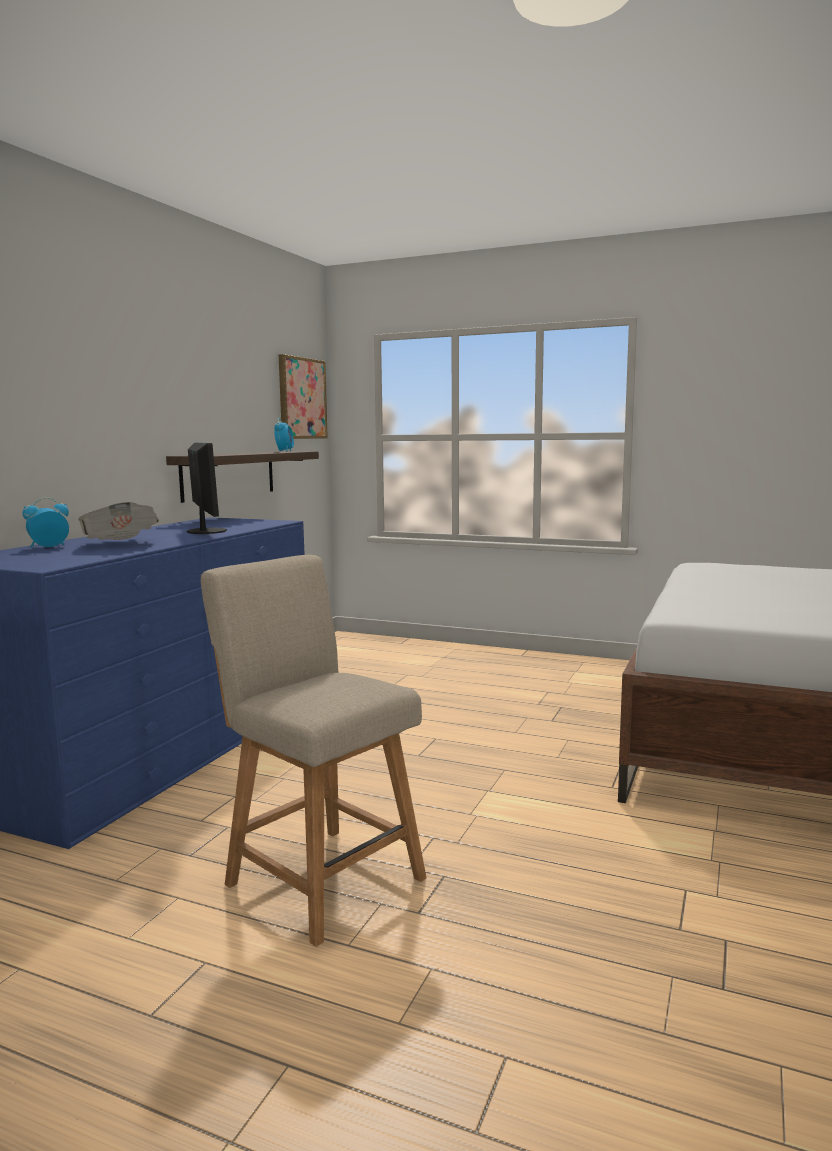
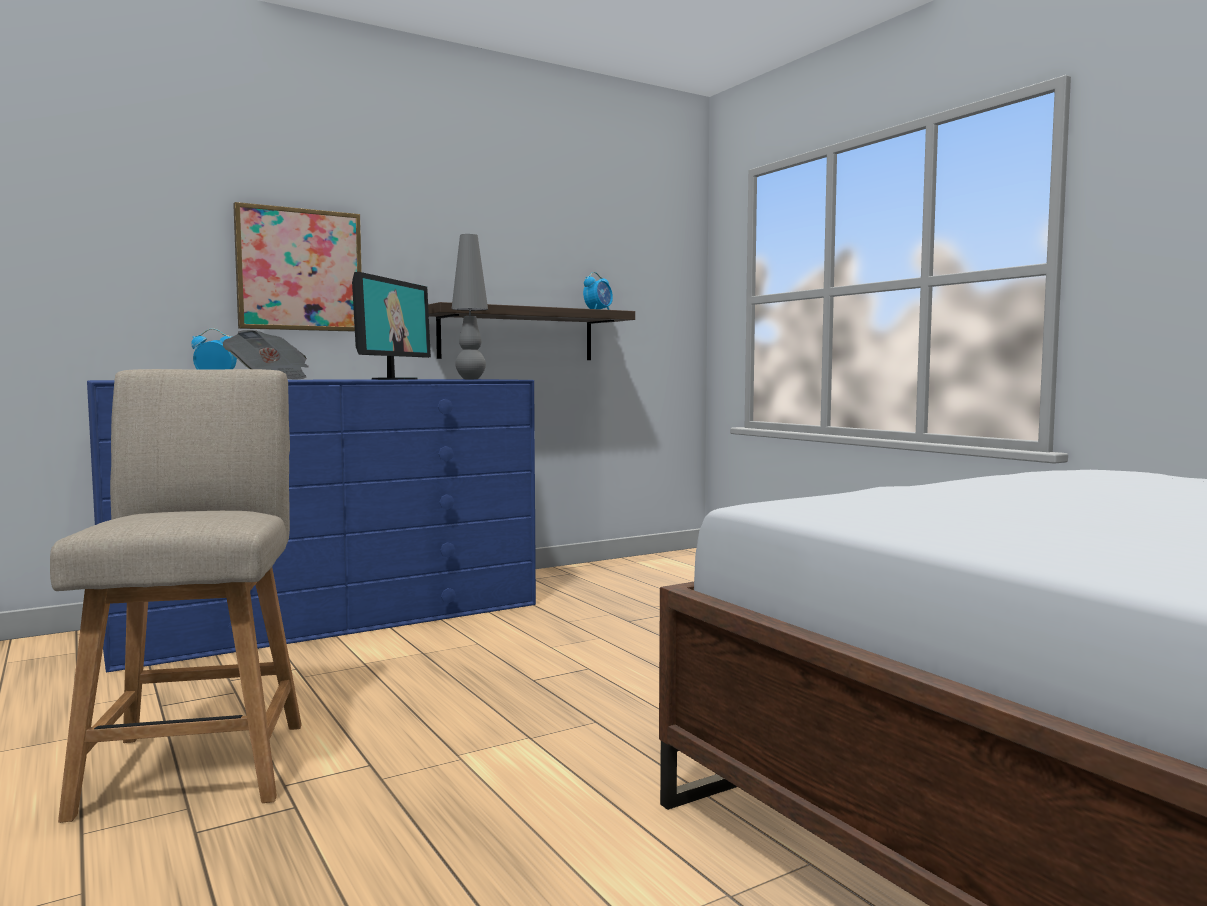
camera: 35 degrees right, 5 degrees down
(252, 524) = (470, 379): none -> grey table lamp
(301, 398) = (652, 254): picture -> picture (299, 270)

